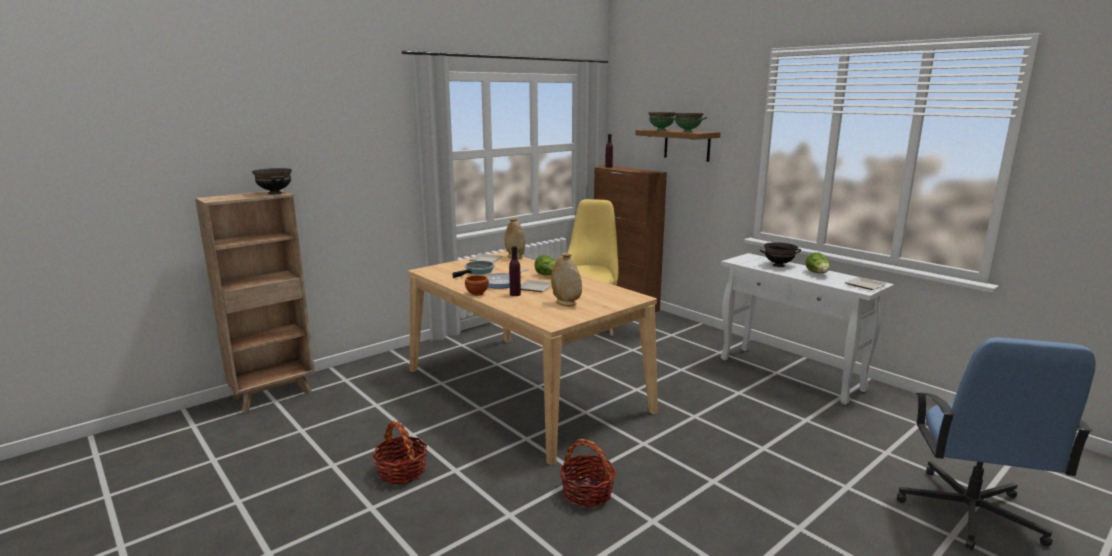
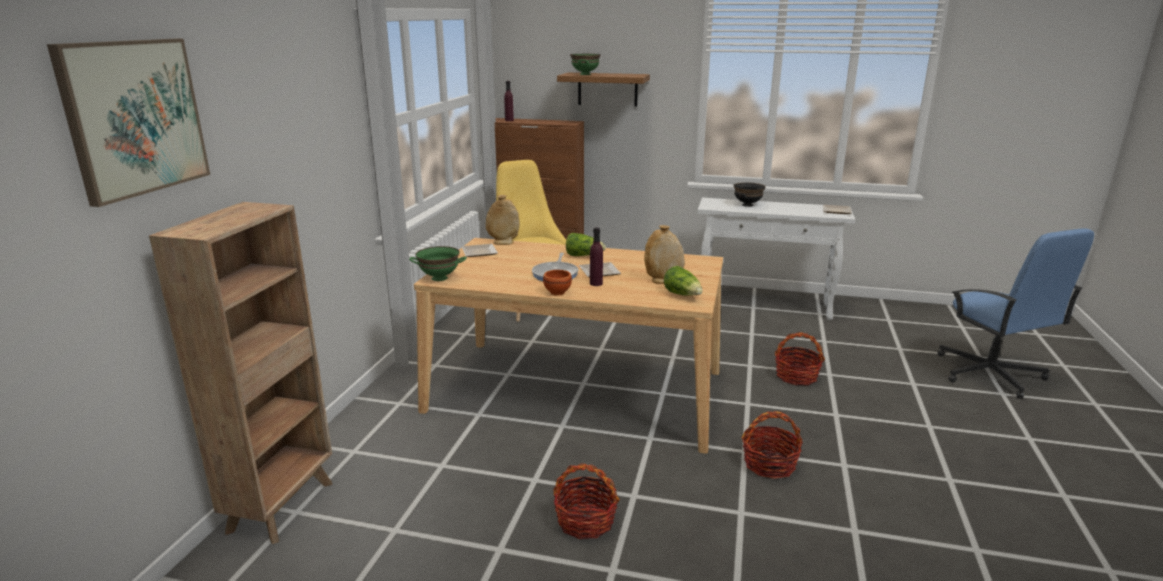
camera: 35 degrees left, 5 degrees up
(202, 129) = (134, 117): none -> picture
(275, 193) = (262, 208): black bowl -> none
(478, 271) = (501, 267): frying pan -> none
(687, 131) = (622, 75): green bowl -> green bowl (439, 278)
(725, 438) = (796, 376): none -> basket
(818, 273) = (788, 207): lettuce -> lettuce (683, 295)

